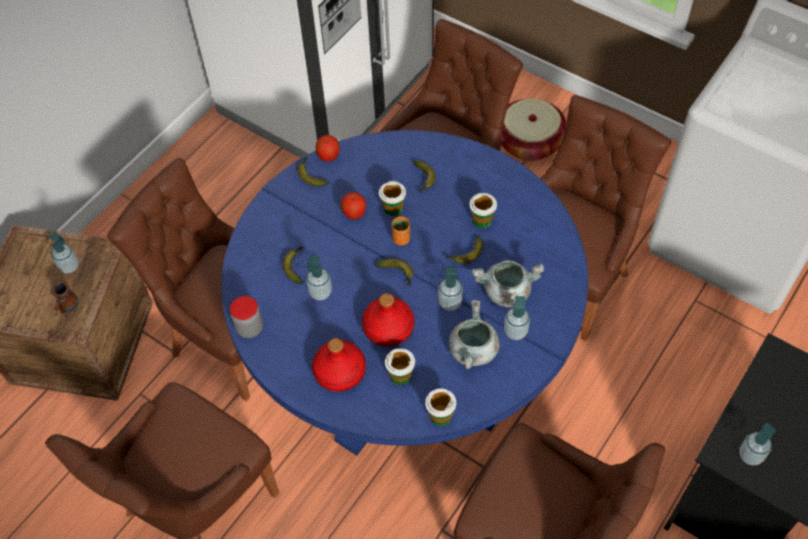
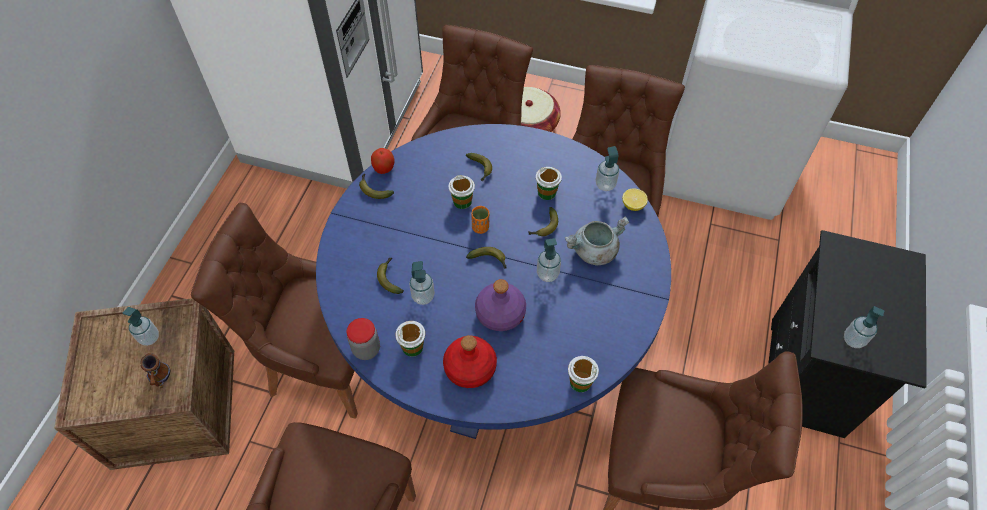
camera: 20 degrees left, 0 degrees up
(354, 213) = (427, 215): apple -> none
(388, 327) = (499, 313): red bottle -> purple bottle
(400, 375) = (528, 354): cup -> cup (413, 347)
(473, 351) = (586, 313): grey cooking pot -> none
(515, 331) = (616, 285): soap dispenser -> soap dispenser (605, 184)
(566, 255) = (633, 205): none -> lemon

